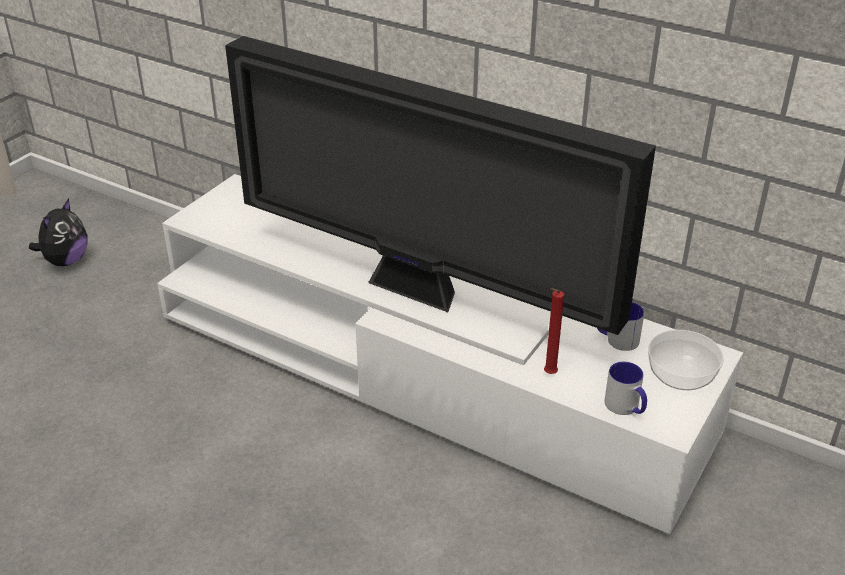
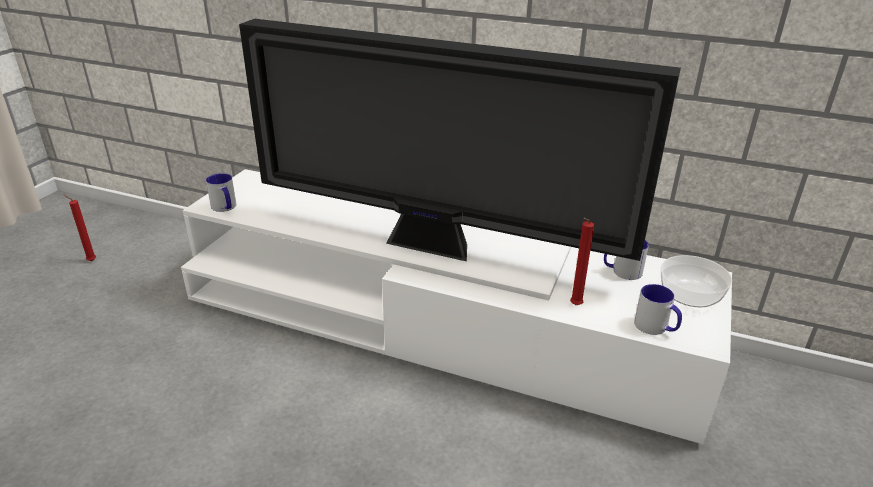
camera: 10 degrees left, 5 degrees down
(66, 261) = (90, 261): plush toy -> red candle
(206, 223) = (225, 208): none -> mug

